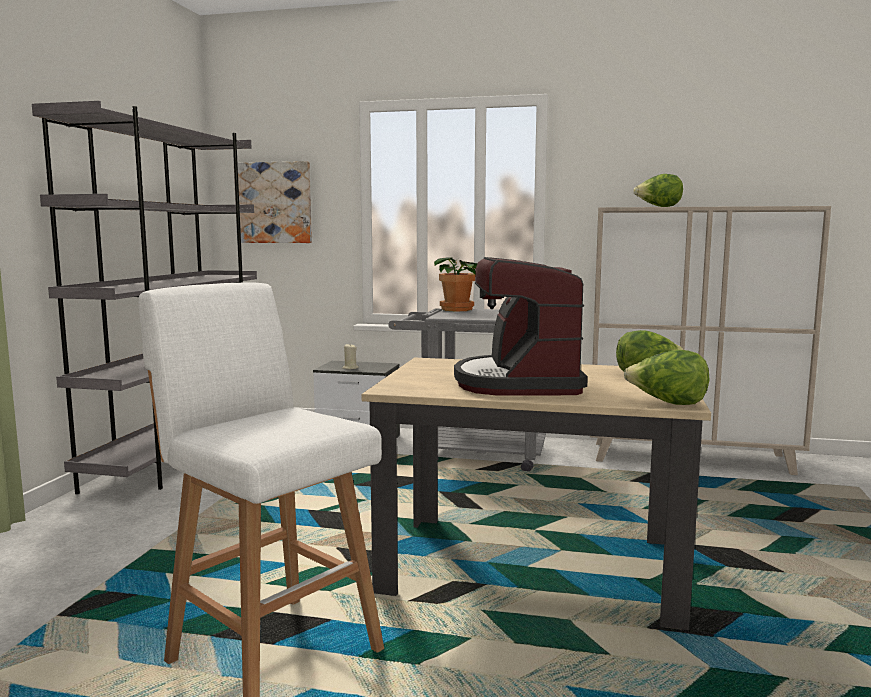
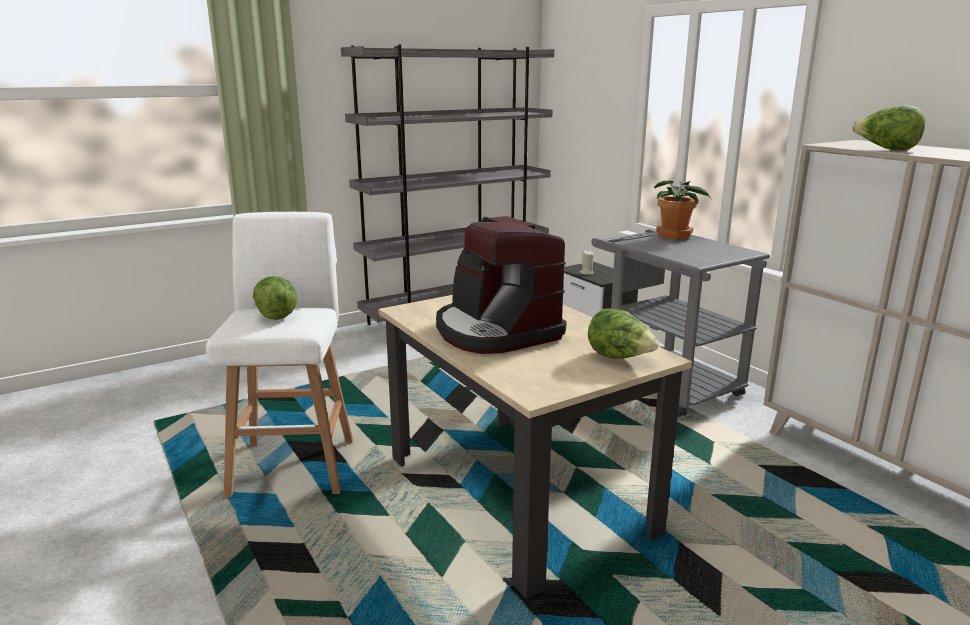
camera: 45 degrees right, 10 degrees up
(274, 203) = (578, 106): picture -> none
(519, 383) = (496, 331): coffee machine -> coffee machine turned 75 degrees counterclockwise
(667, 403) = (526, 390): lettuce -> lettuce (276, 315)

